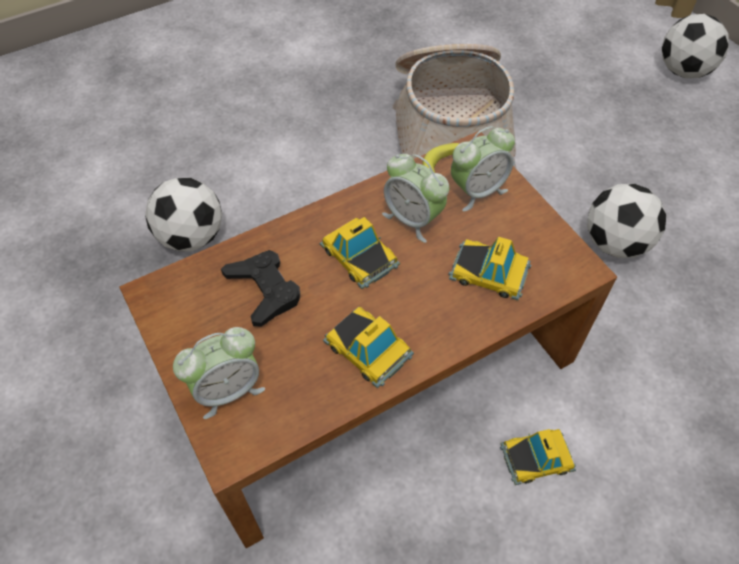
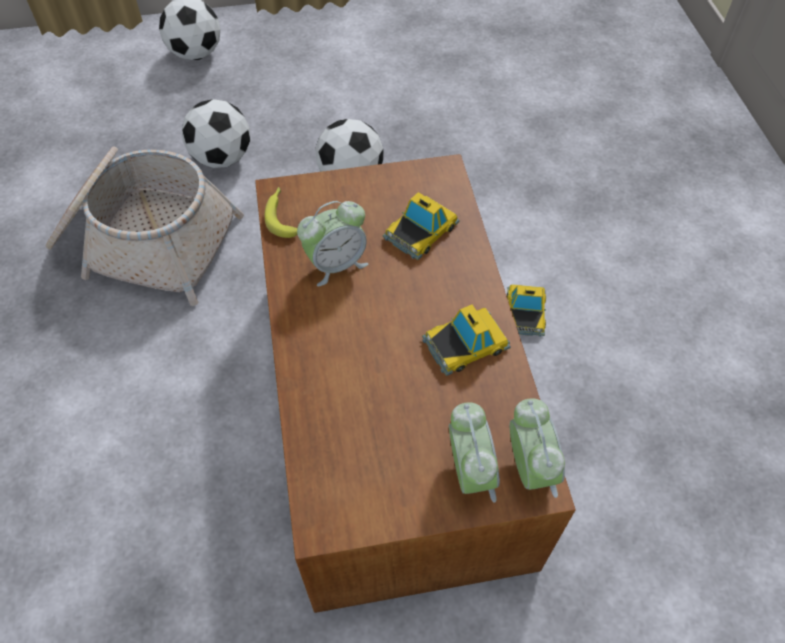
camera: 70 degrees left, 0 degrees up
(191, 237) = (143, 540): football -> football (222, 158)
(264, 290) = (365, 412): black game controller -> none
(359, 255) = (359, 319): toy car -> none
(477, 191) = (328, 207): alarm clock -> alarm clock (529, 468)

